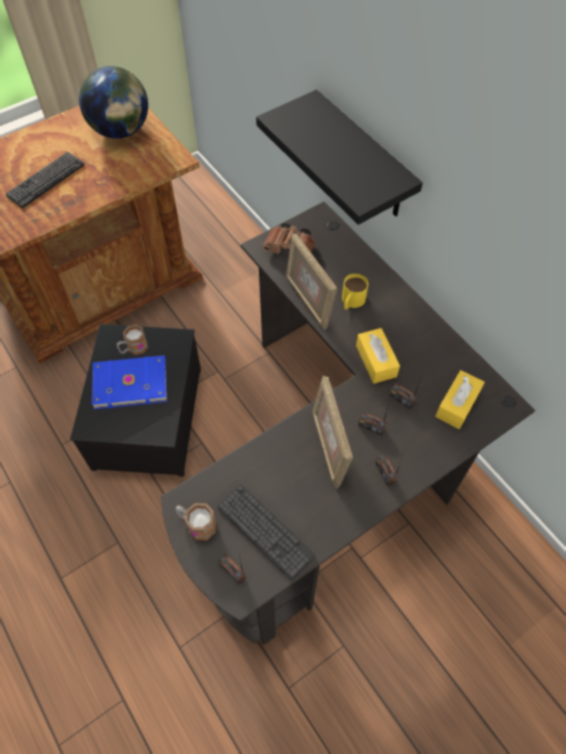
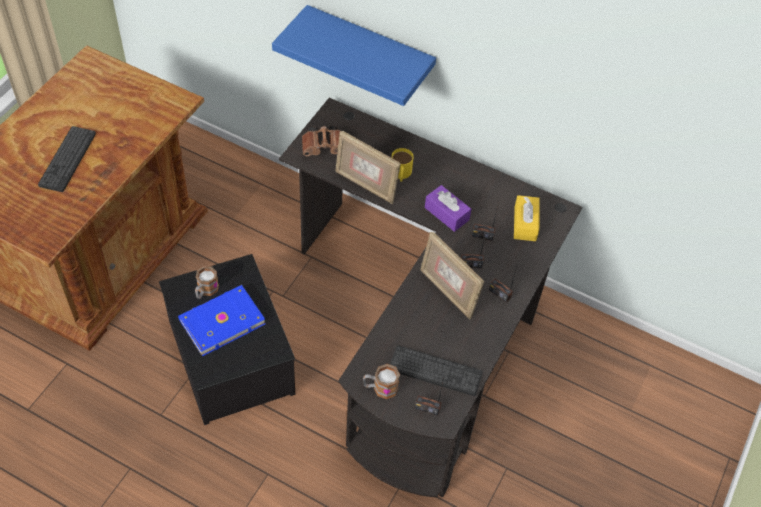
camera: 30 degrees left, 5 degrees down
(121, 130) = (110, 90): globe -> none
(363, 158) = (369, 50): black shelf -> blue shelf
(376, 361) = (446, 214): yellow tissue box -> purple tissue box

